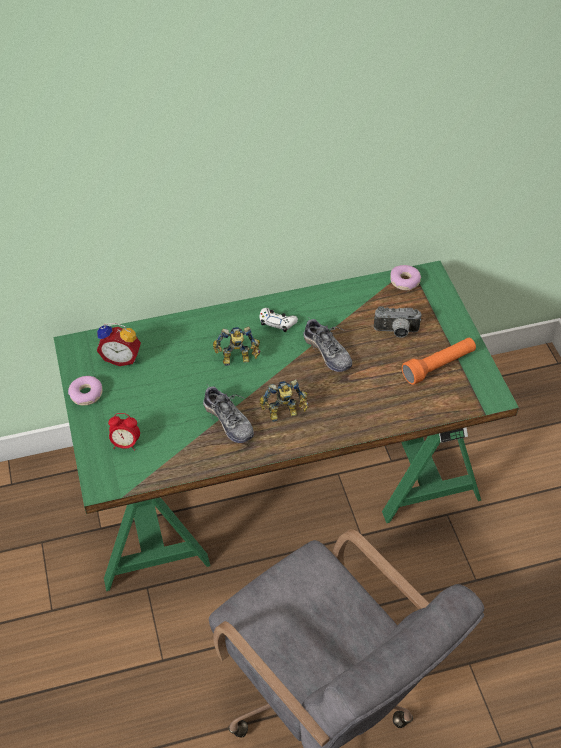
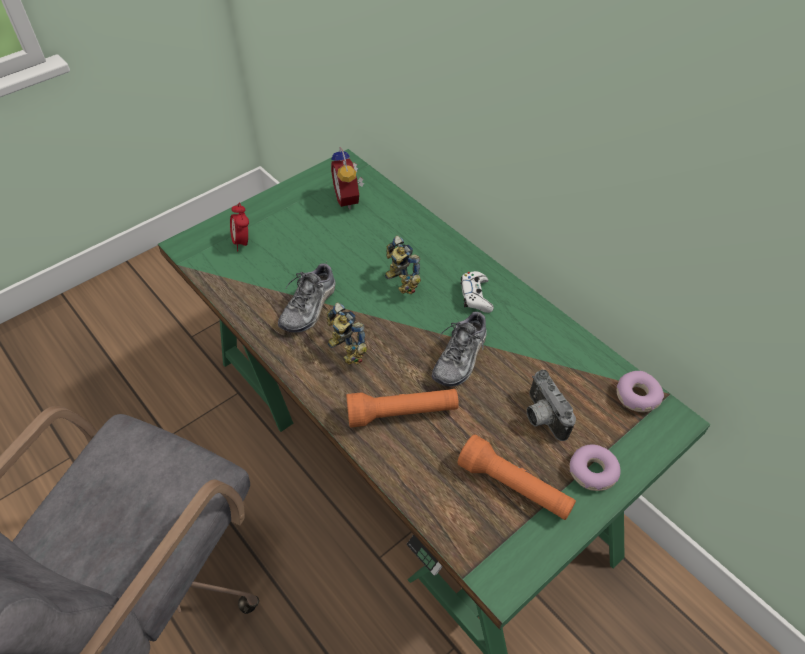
camera: 65 degrees right, 0 degrees up
(86, 394) = (290, 194): donut -> donut (593, 472)
(357, 400) = (402, 413): none -> orange flashlight

